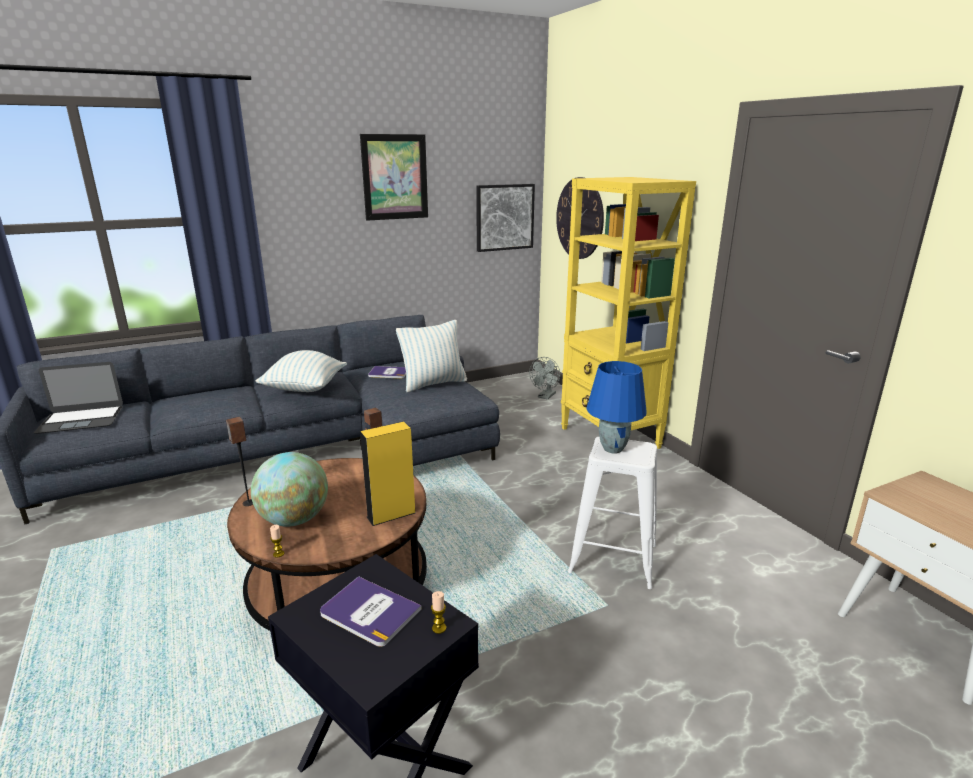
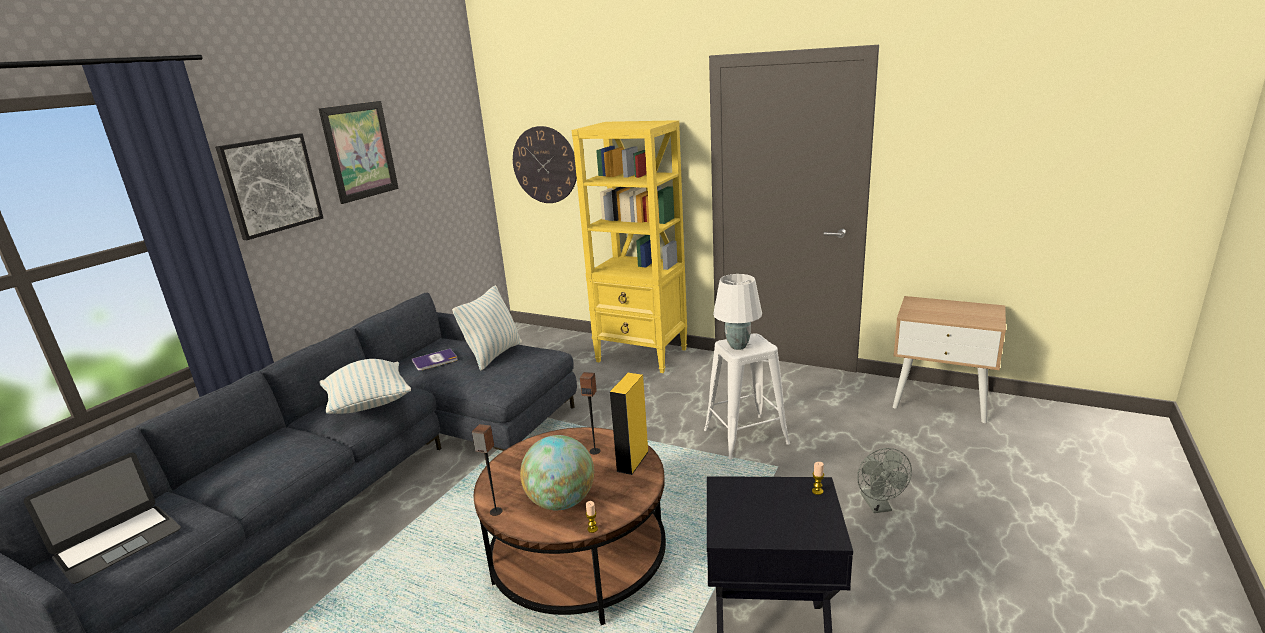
camera: 35 degrees left, 0 degrees up
(369, 612) = (765, 507): book -> none
(504, 217) = (461, 175): picture -> picture (271, 185)
(545, 396) = (550, 341): grey fan -> grey fan (878, 506)
(612, 448) = (737, 346): blue table lamp -> white table lamp

